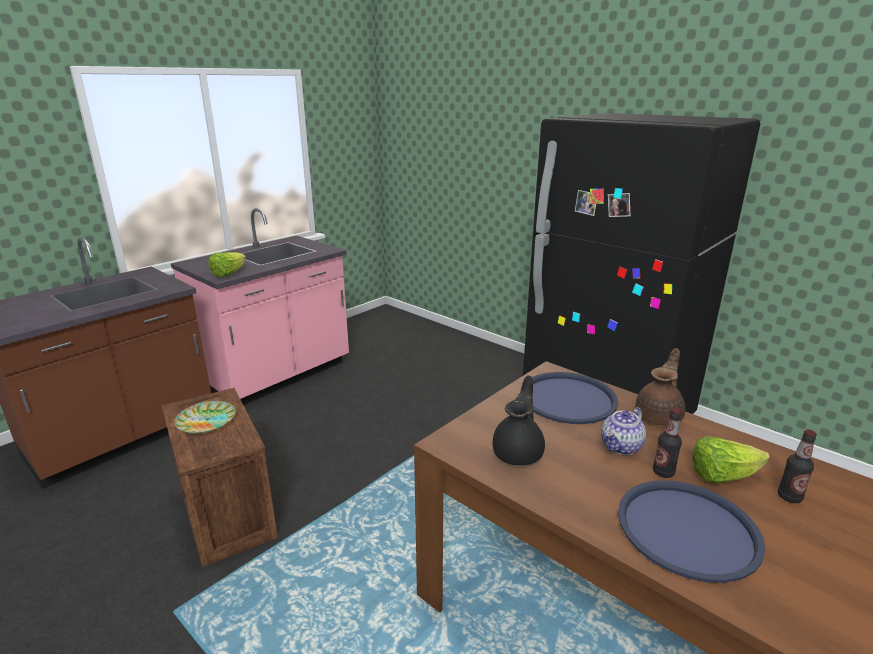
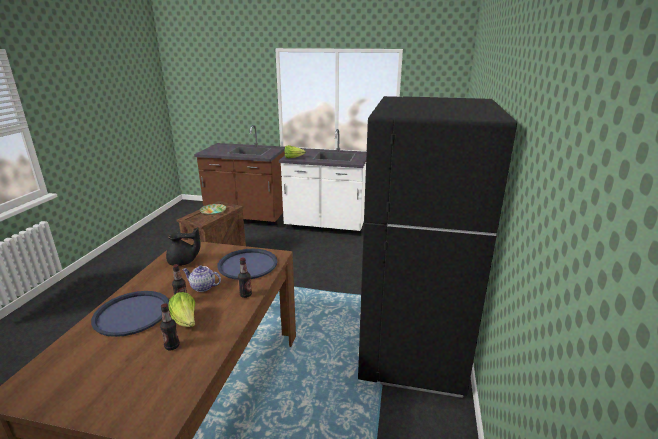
camera: 60 degrees right, 0 degrees up
(277, 377) = (326, 226): pink counter -> white counter
(659, 416) = (246, 295): brown teapot -> bottle

